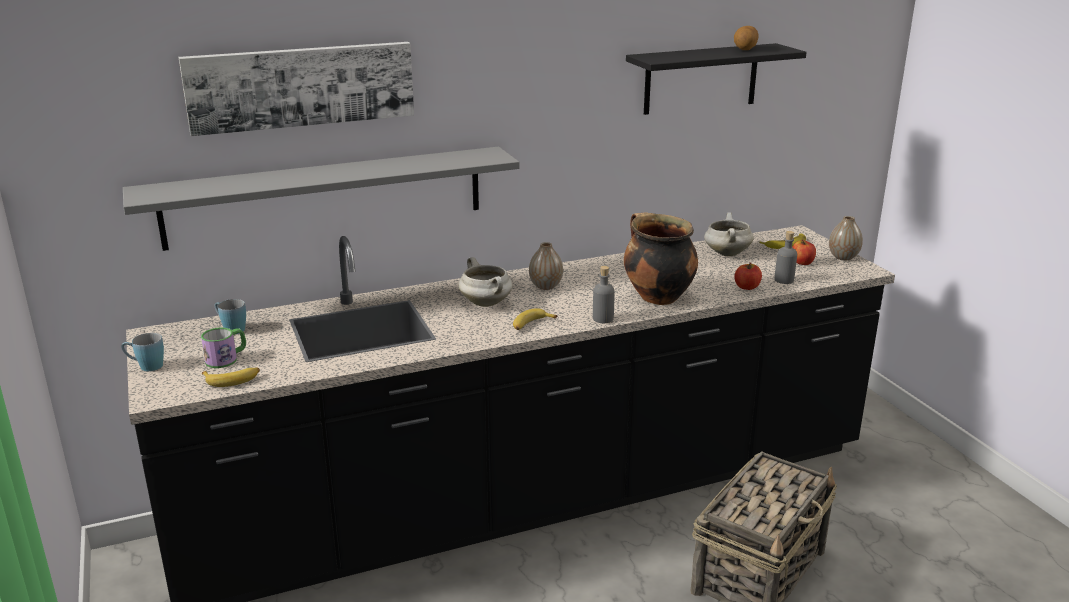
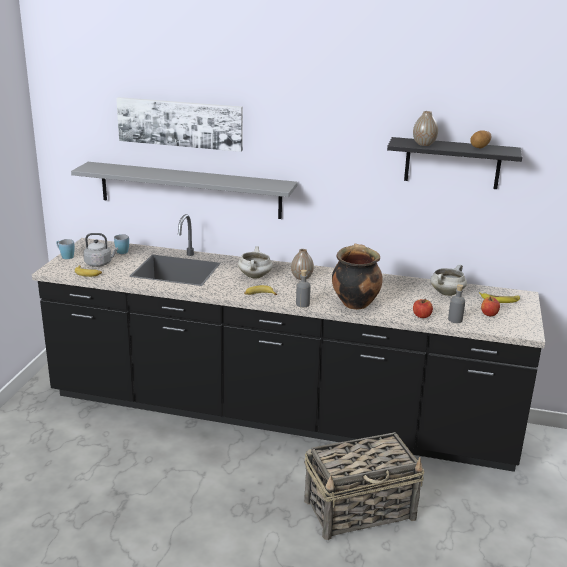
camera: 35 degrees right, 0 degrees up
(226, 359) = (100, 263): mug -> grey kettle
(843, 257) = (526, 320): vase -> vase (424, 144)

